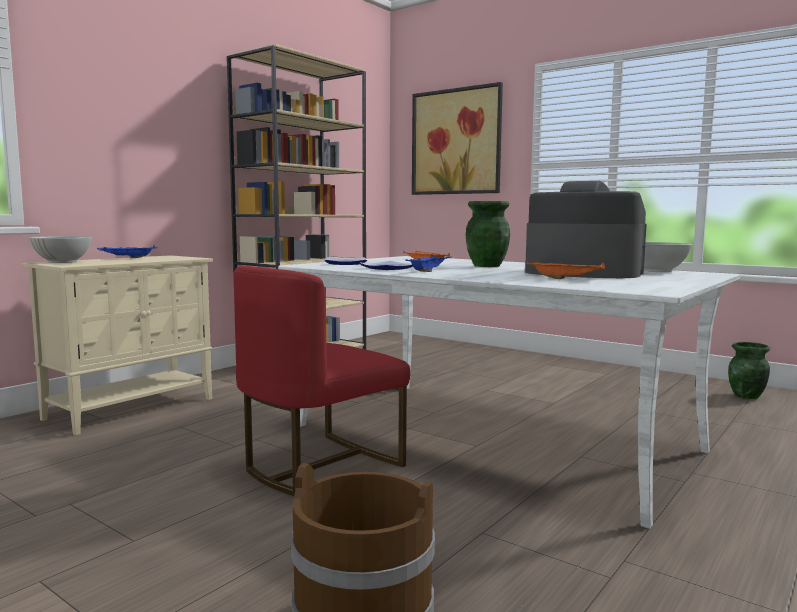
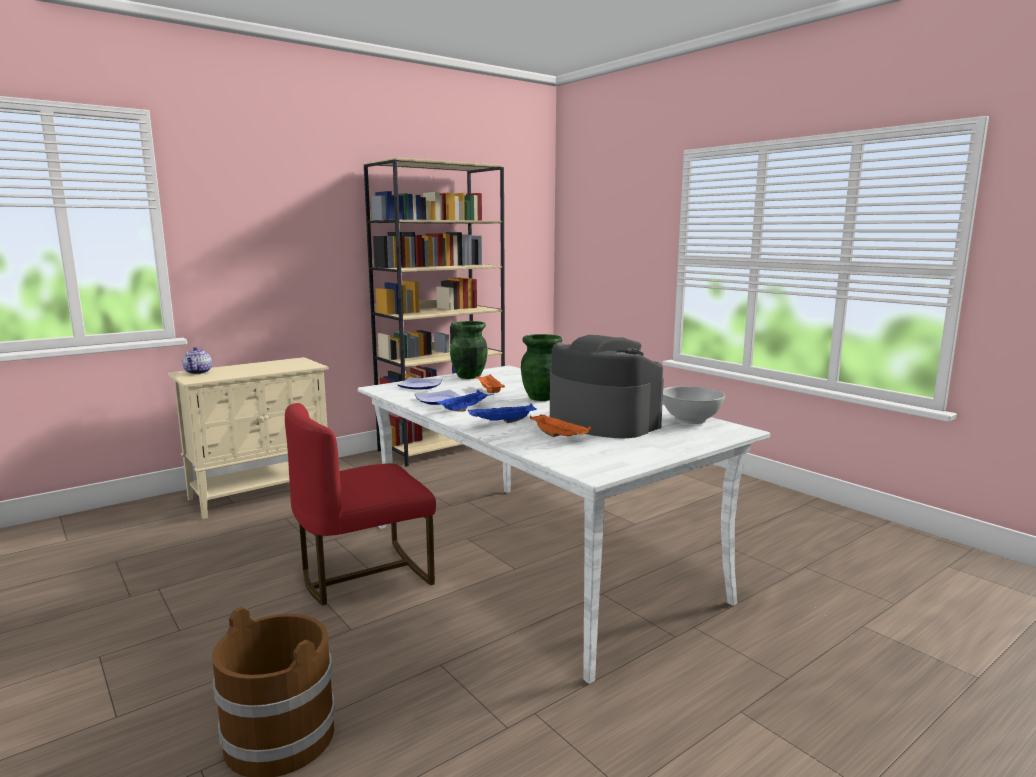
camera: 15 degrees right, 5 degrees up
(63, 262) = (198, 372): white bowl -> teapot
(127, 258) = (258, 364): blue tray -> blue tray (502, 422)
(456, 142) = (611, 228): picture -> none
(747, 396) = (856, 535): green vase -> green vase (469, 376)

